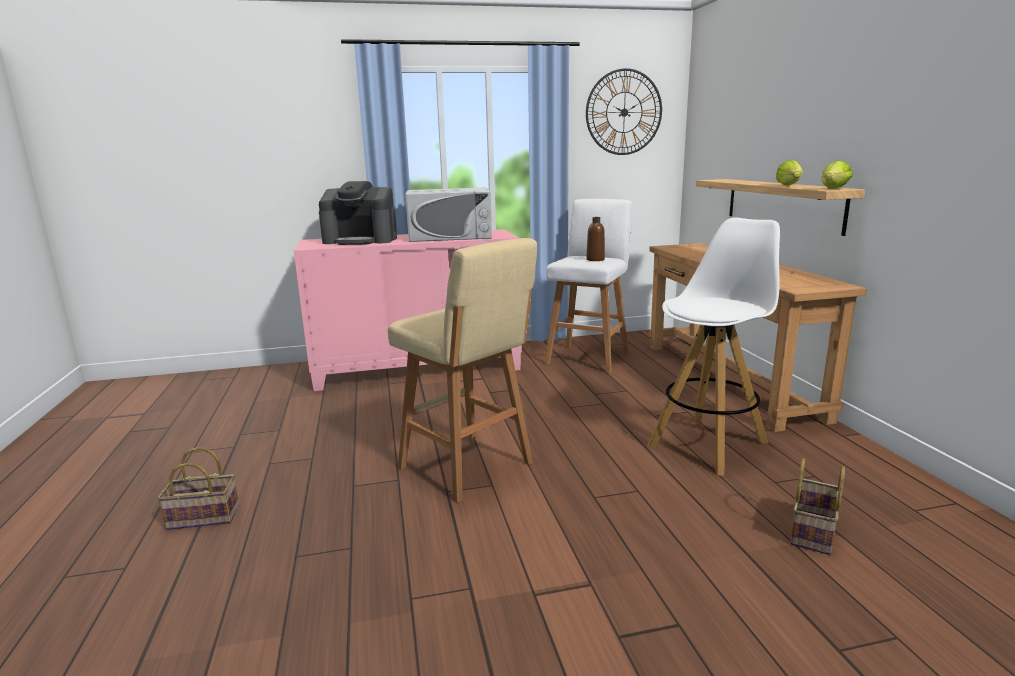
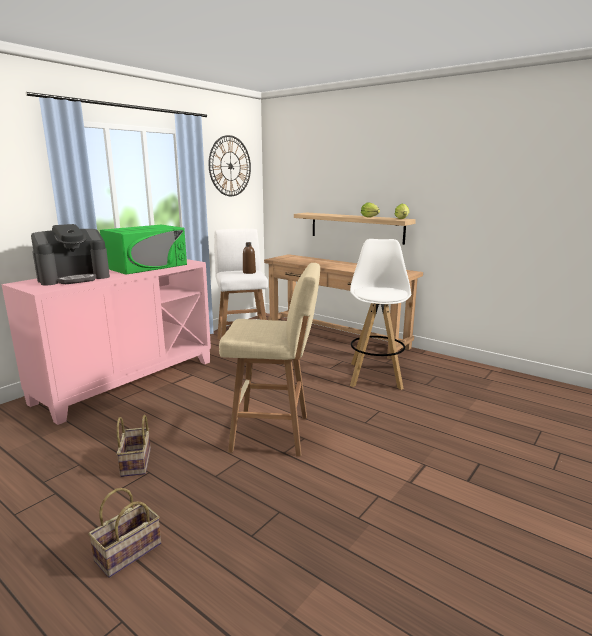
camera: 40 degrees left, 0 degrees up
(450, 236) = (146, 266): white microwave -> green microwave
(814, 533) = (468, 401): basket -> basket (137, 463)

